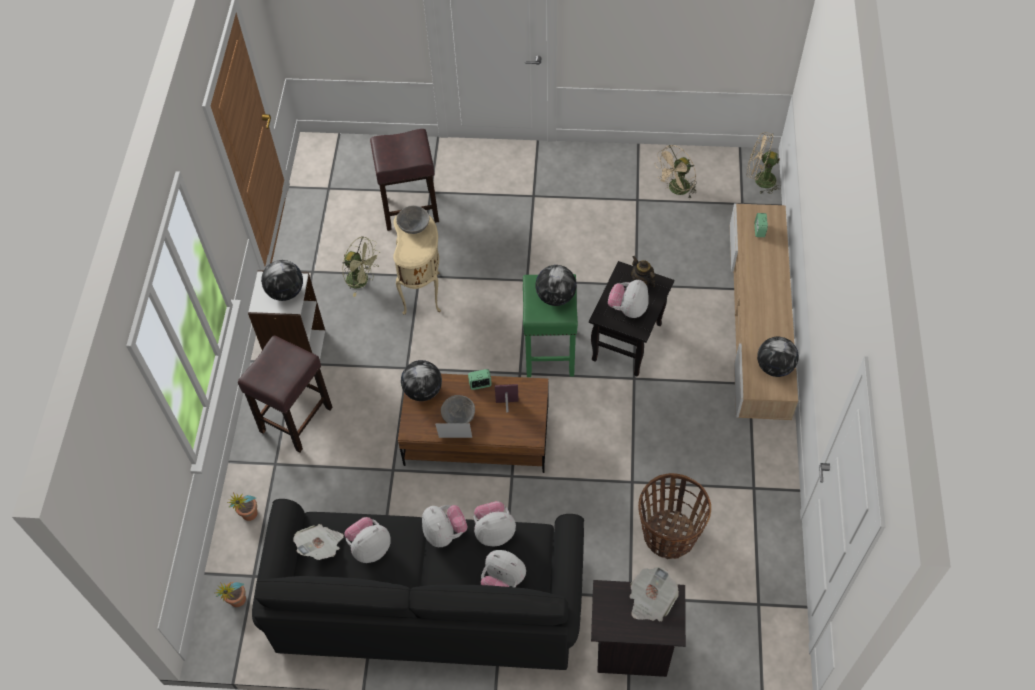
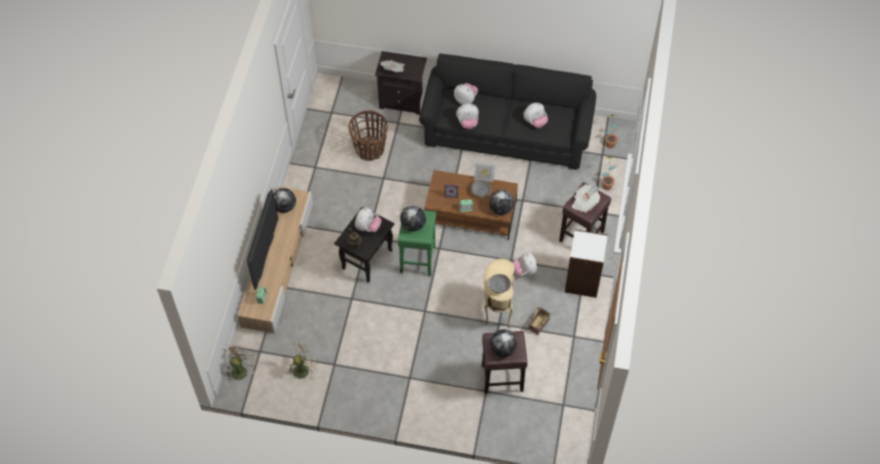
camera: 175 degrees left, 0 degrees up
(285, 292) = (584, 245): globe -> globe (503, 349)
(321, 546) = (561, 125): newspaper -> newspaper (584, 202)
(362, 281) = (538, 325): green fan -> basket
(445, 533) = (494, 126): plush toy -> plush toy (524, 271)
(760, 180) = (240, 369): beige fan -> beige fan turned 90 degrees counterclockwise
(775, 288) = (266, 256): none -> television

